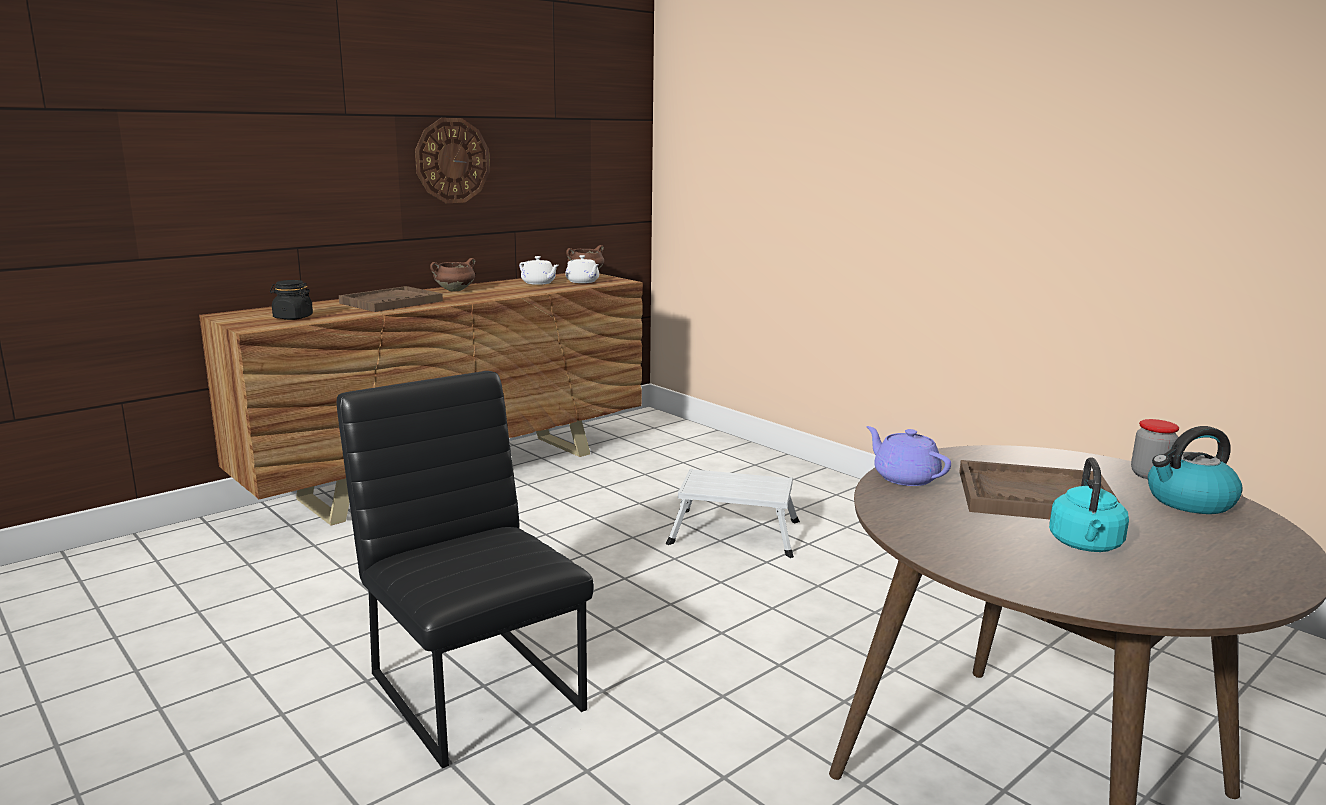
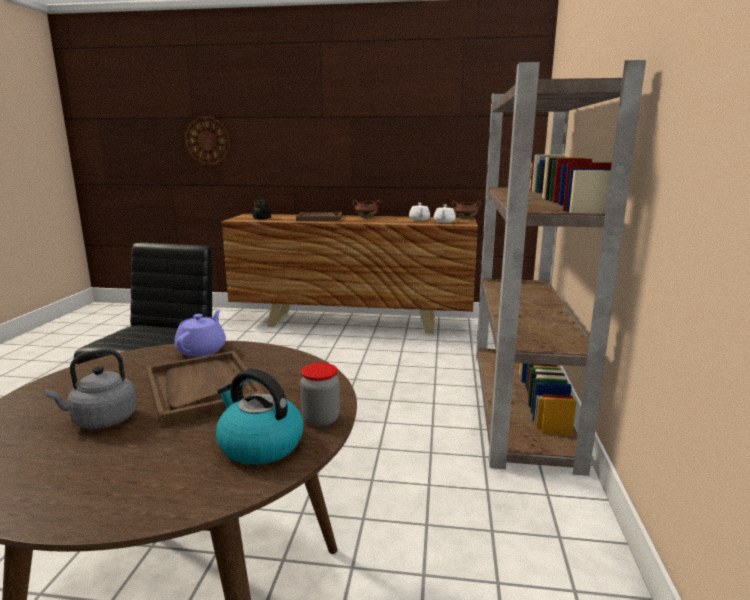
camera: 50 degrees right, 0 degrees up
(452, 160) = (383, 142): wall clock -> wall clock (207, 140)
(735, 532) = (407, 400): white step ladder -> none
(825, 491) = (520, 404): none -> brown bookcase
(1085, 545) = (101, 420): turquoise kettle -> grey kettle

